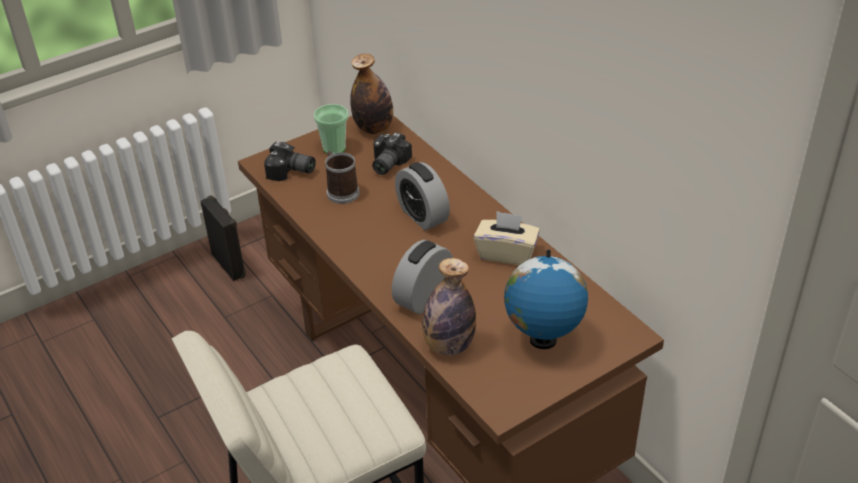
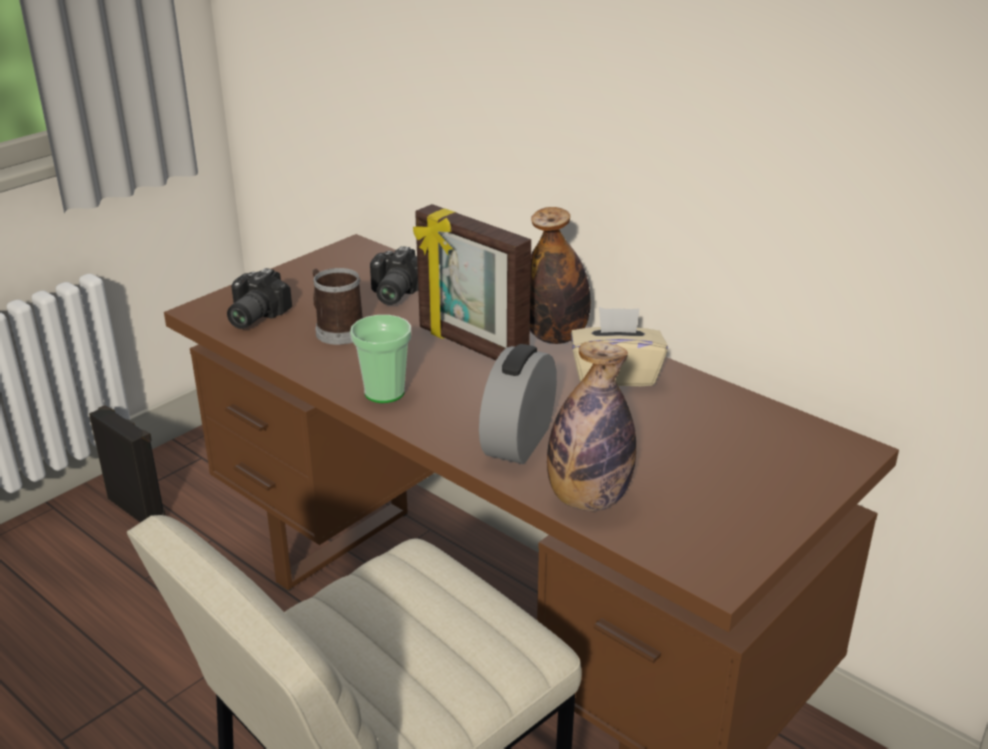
camera: 15 degrees left, 10 degrees down
(291, 172) = (252, 316): camera -> camera turned 105 degrees clockwise
(334, 148) = (308, 284): cup -> cup (384, 392)
(374, 128) = (357, 258): bottle -> bottle (555, 336)
(422, 216) = (471, 345): alarm clock -> picture frame
(542, 340) = (727, 473): globe -> none

